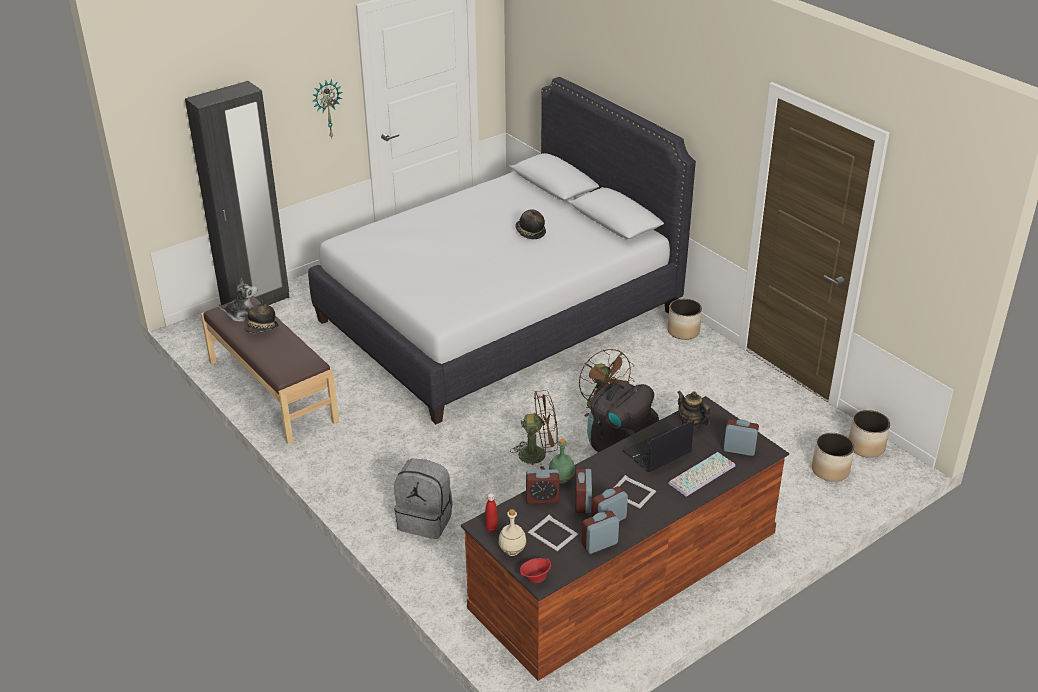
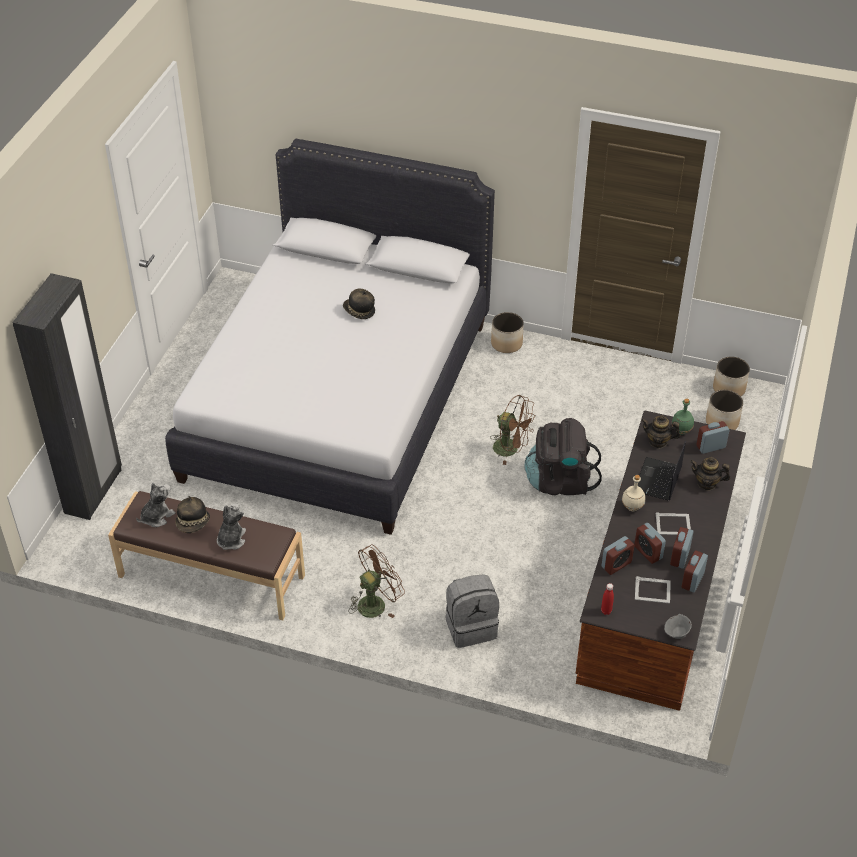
camera: 35 degrees left, 10 degrees up
(275, 351) = (231, 539): none -> plush toy
(327, 108) = (102, 262): wall clock -> none
(512, 551) = (639, 622): beige bottle -> beige bottle (632, 507)
(535, 578) = (676, 634): red bowl -> grey bowl
(538, 454) = (501, 519): brown fan -> brown fan (376, 602)
(561, 479) = (614, 541): green bottle -> green bottle (681, 431)
(702, 476) = (707, 483): keyboard -> teapot

